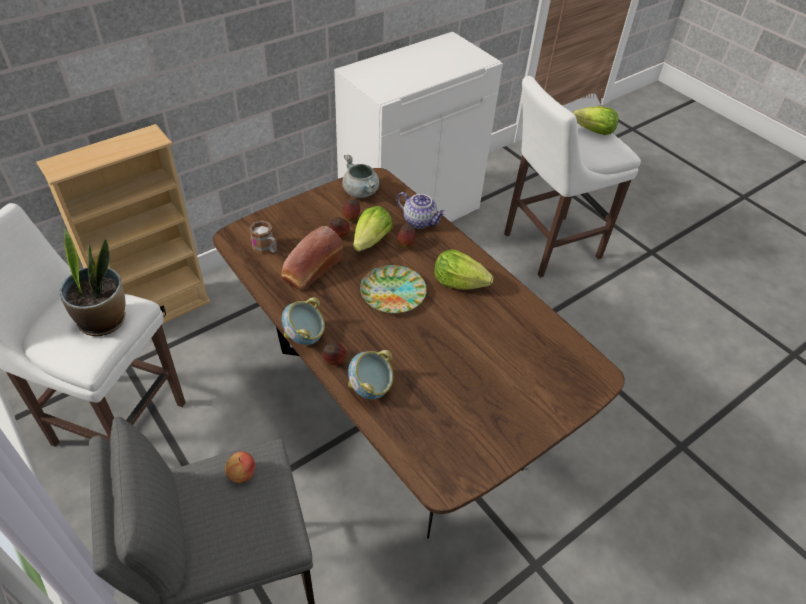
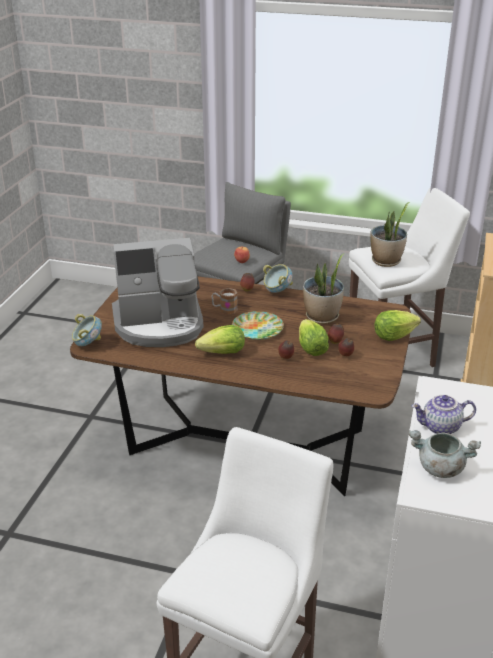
camera: 145 degrees right, 15 degrees down
(266, 249) = (365, 314): mug -> mug (224, 309)
(311, 270) = (322, 317): bread -> potted plant
(361, 192) = (368, 376): grey cooking pot -> grey cooking pot (439, 468)
(370, 388) = (215, 289): bowl -> bowl (88, 344)
(420, 221) = (297, 377): teapot -> teapot (440, 428)
(493, 363) = (159, 324): none -> coffee machine
(594, 131) = (242, 594): lettuce -> lettuce (393, 336)

